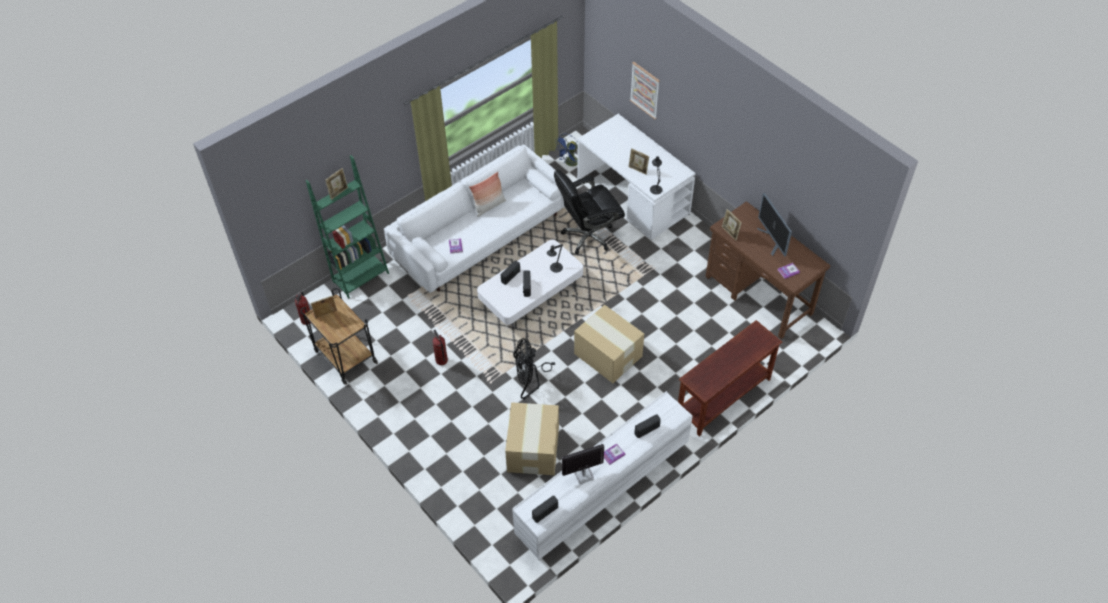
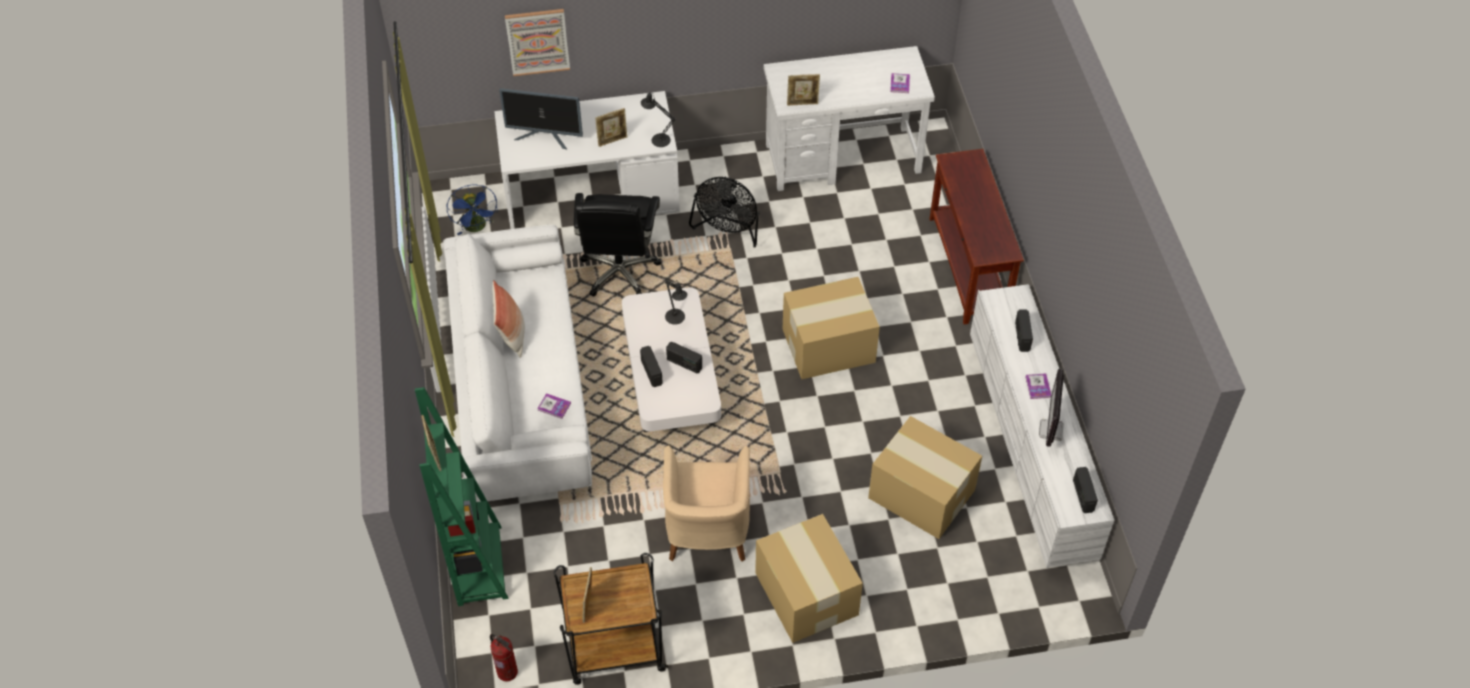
camera: 60 degrees left, 0 degrees up
(428, 425) = (806, 595): none -> cardboard box
(441, 360) = (707, 531): fire extinguisher -> beige armchair
(530, 376) = (804, 443): black fan -> black fan (726, 227)
(759, 294) = (843, 157): brown desk -> white desk
(772, 241) = (844, 73): monitor -> monitor (545, 137)

